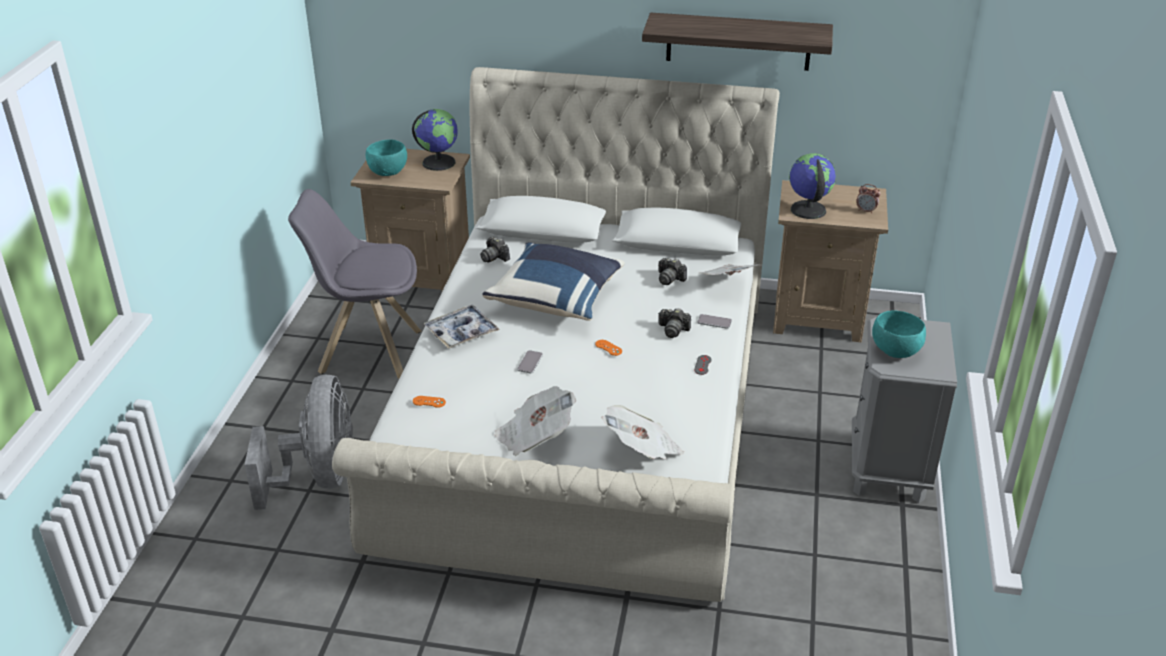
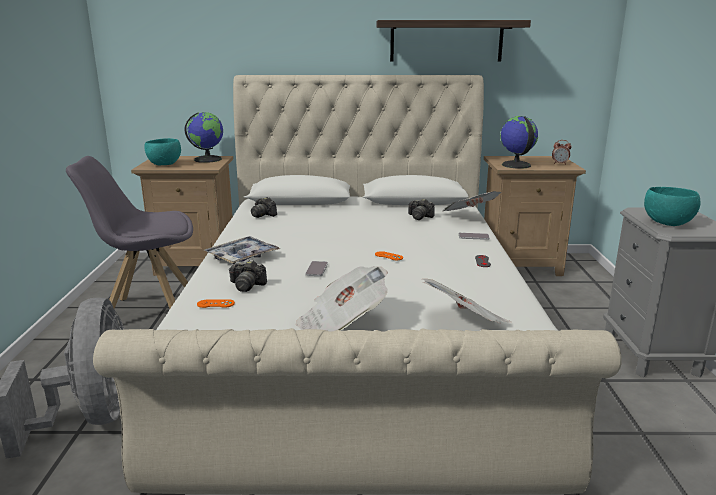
camera: 10 degrees left, 15 degrees down
(556, 299) = (326, 233): blue pillow -> none
(673, 330) = (441, 243): camera -> camera (247, 286)

